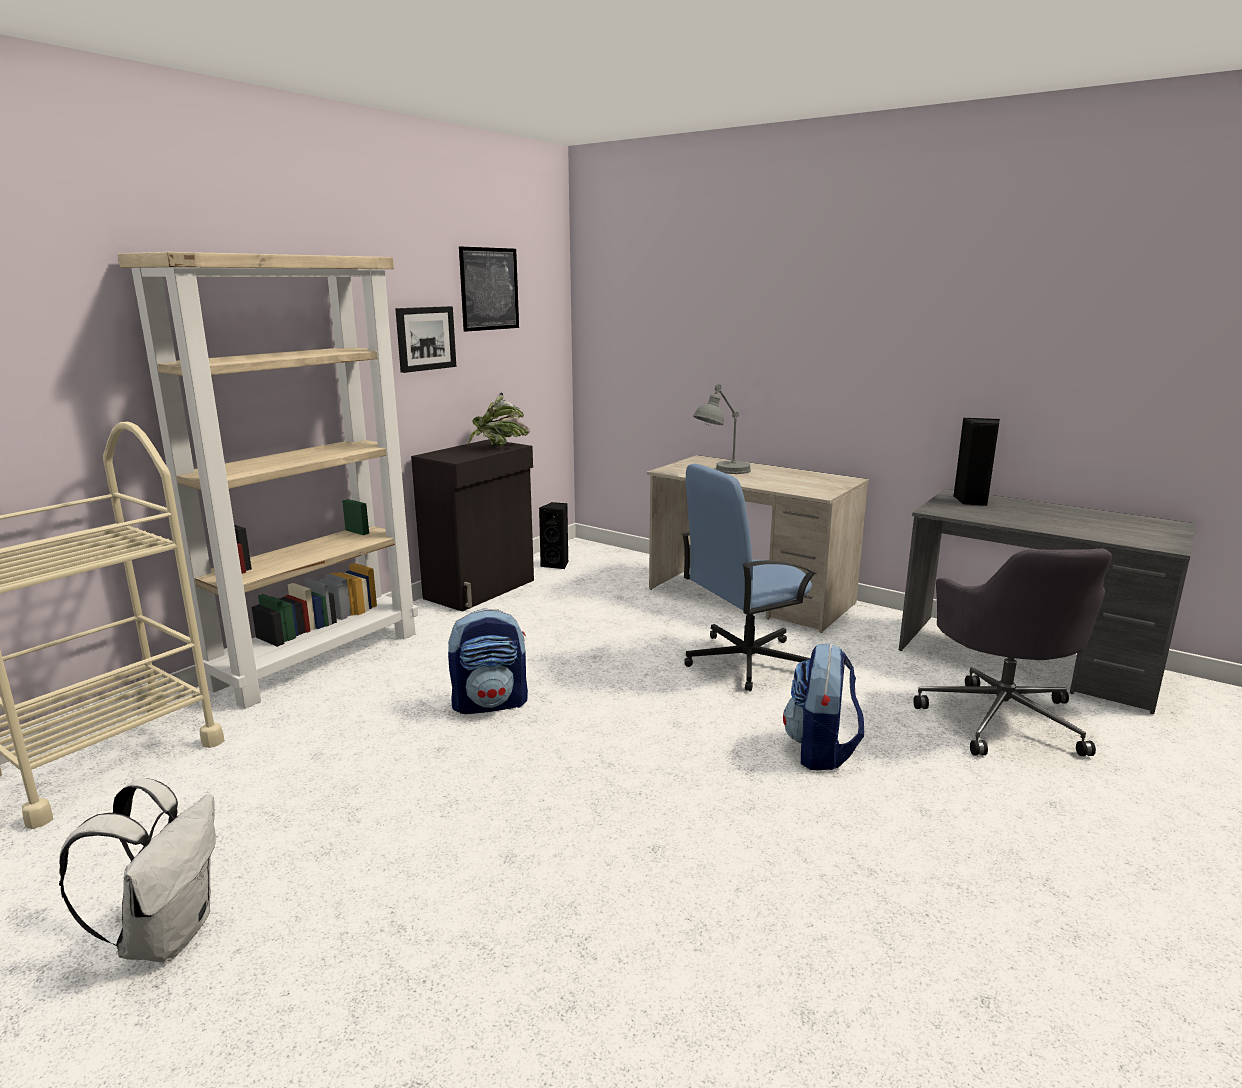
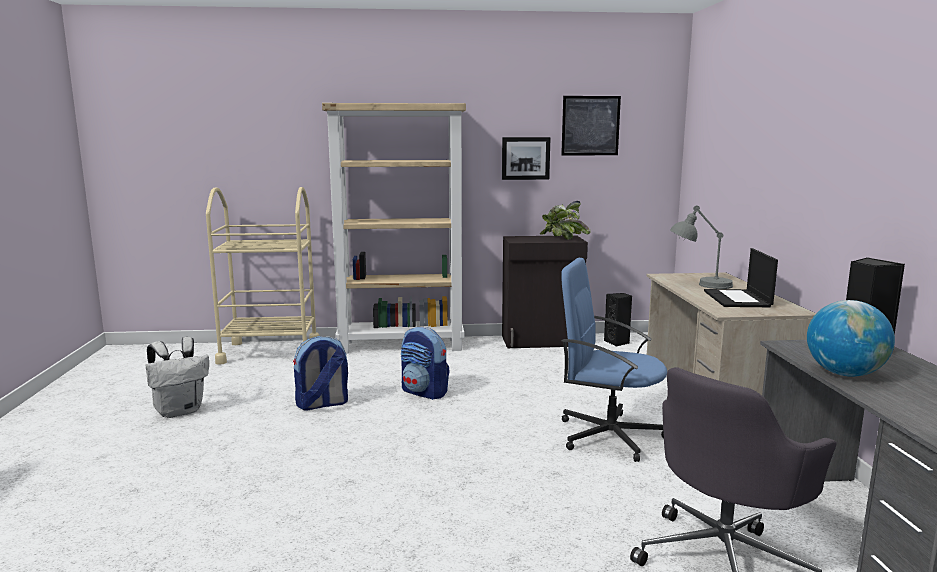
camera: 50 degrees right, 5 degrees down
(788, 479) = (738, 299): none -> laptop
(821, 751) = (532, 497): backpack -> backpack (322, 404)
(1020, 522) = (844, 374): none -> globe

